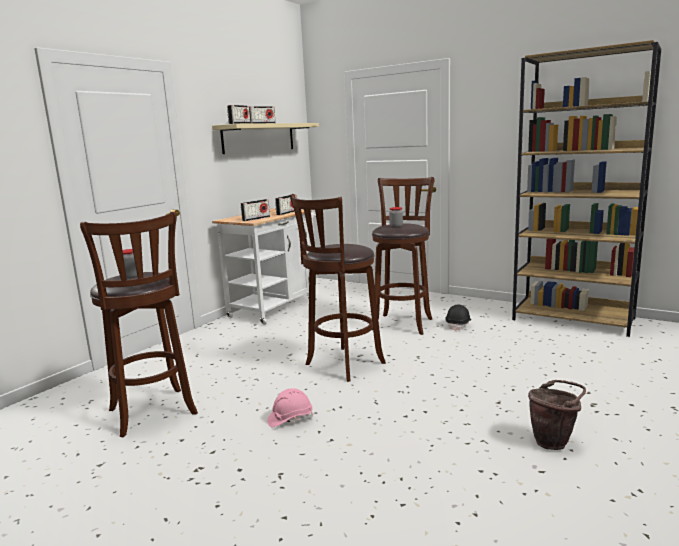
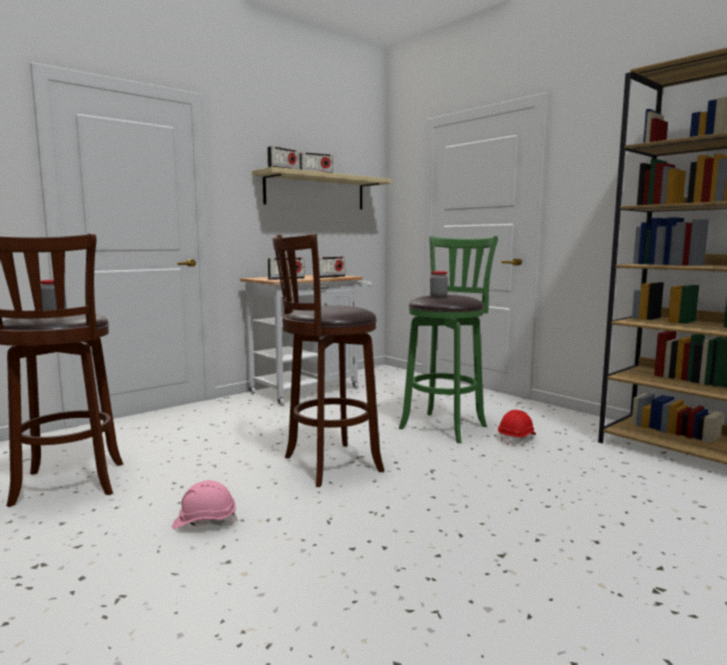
camera: 15 degrees right, 5 degrees down
(403, 323) = (445, 426): brown stool -> green stool
(458, 325) = (517, 438): black hard hat -> red hard hat
(554, 442) = (552, 641): brown bucket -> none

